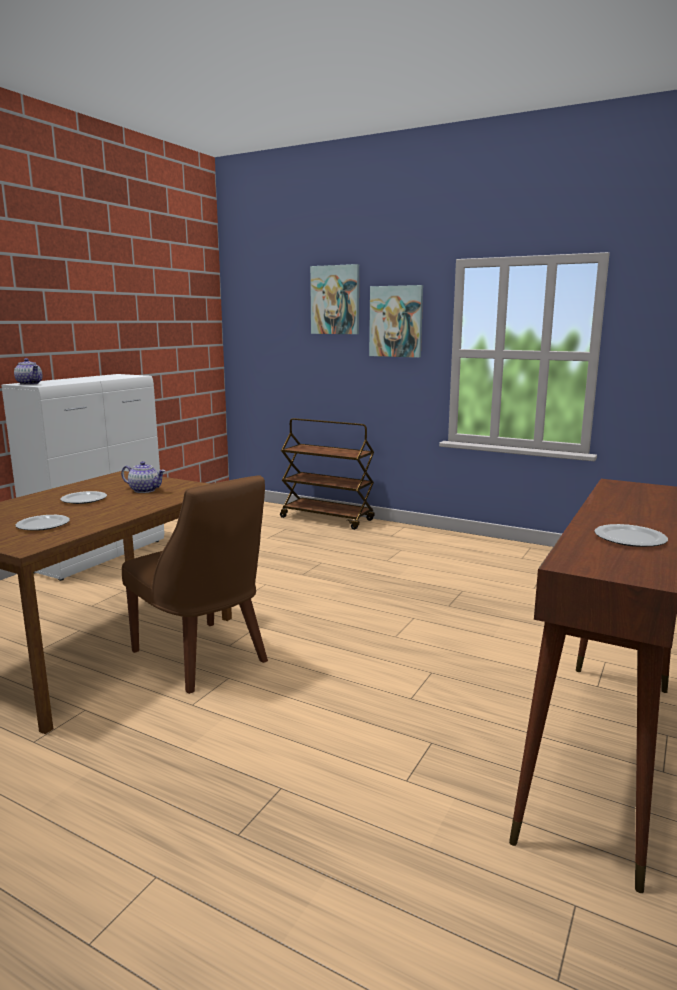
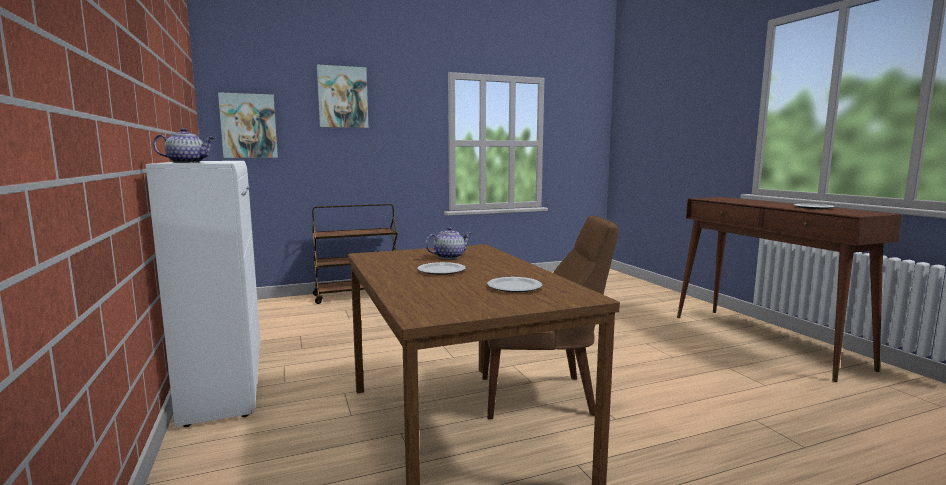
camera: 50 degrees left, 5 degrees down
(396, 321) = (402, 118): picture -> picture (248, 126)

